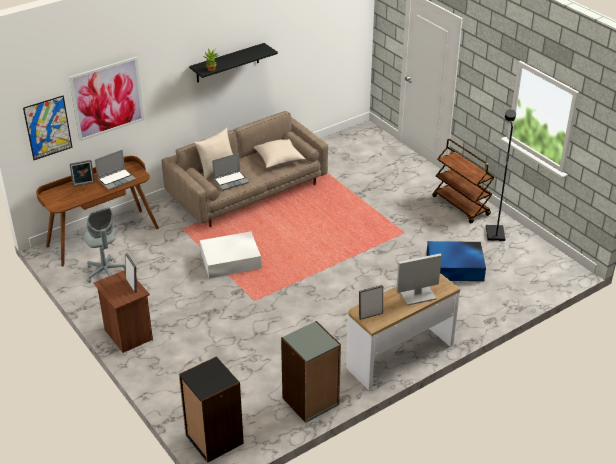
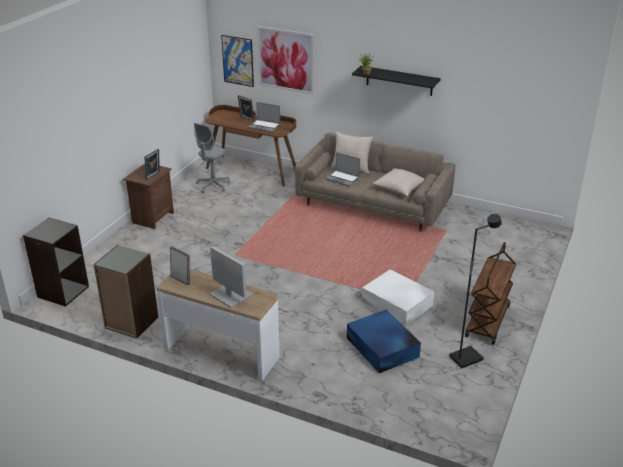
camera: 60 degrees right, 5 degrees down
(231, 261) = (274, 228): white storage box -> white storage box (397, 304)

